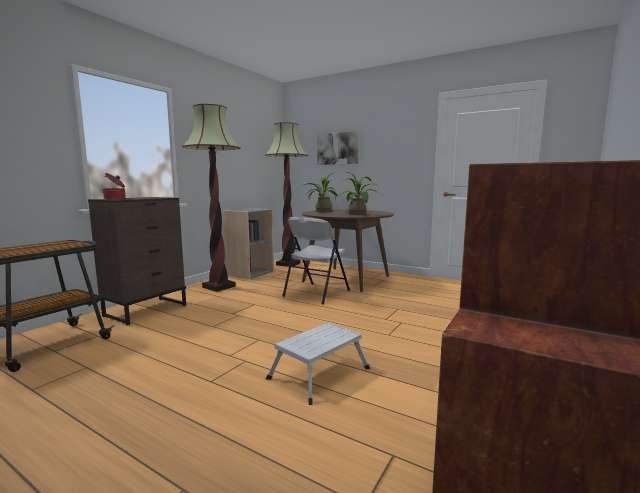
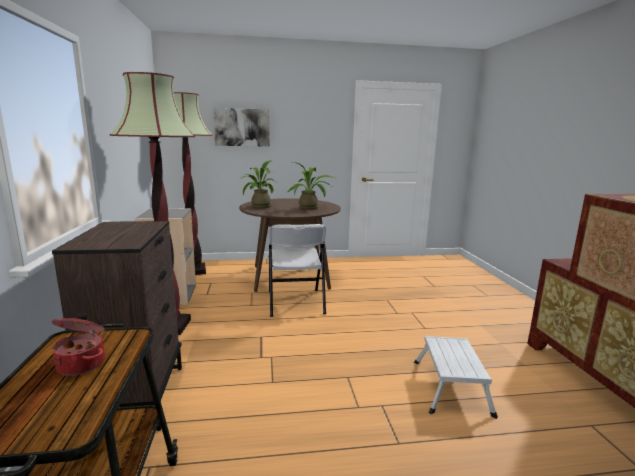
camera: 40 degrees left, 5 degrees up
(115, 199) = (107, 242): cooking pot -> cooking pot (82, 364)

